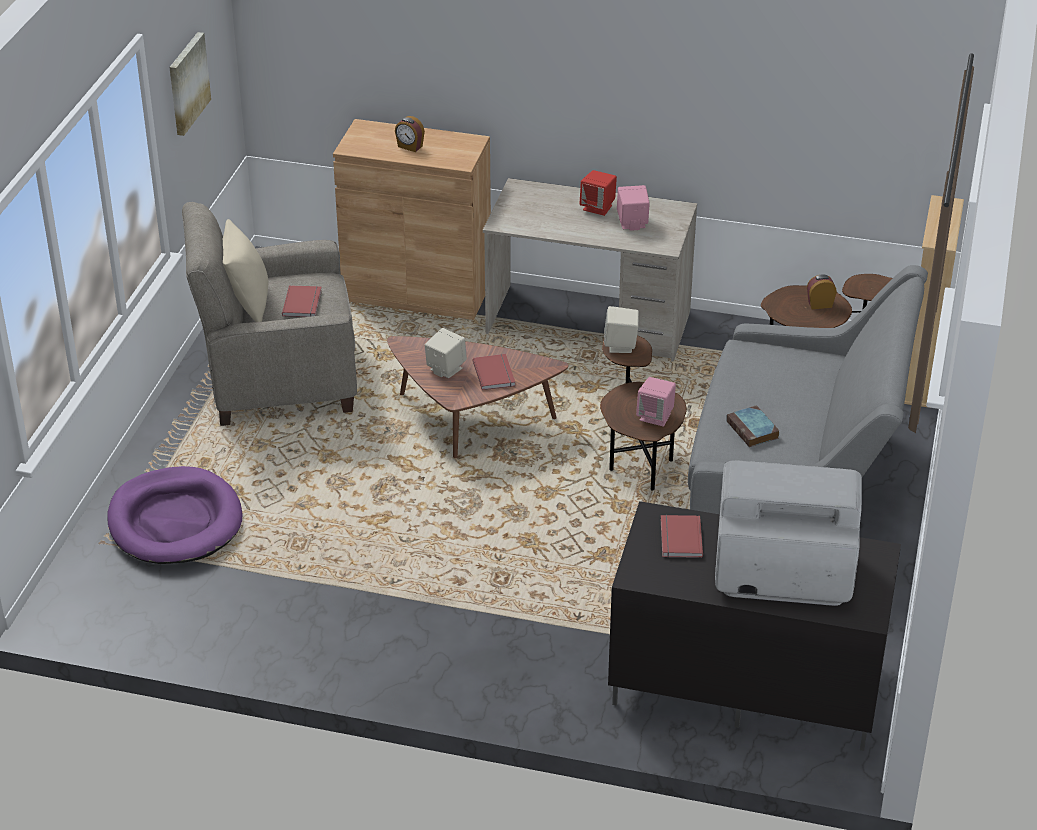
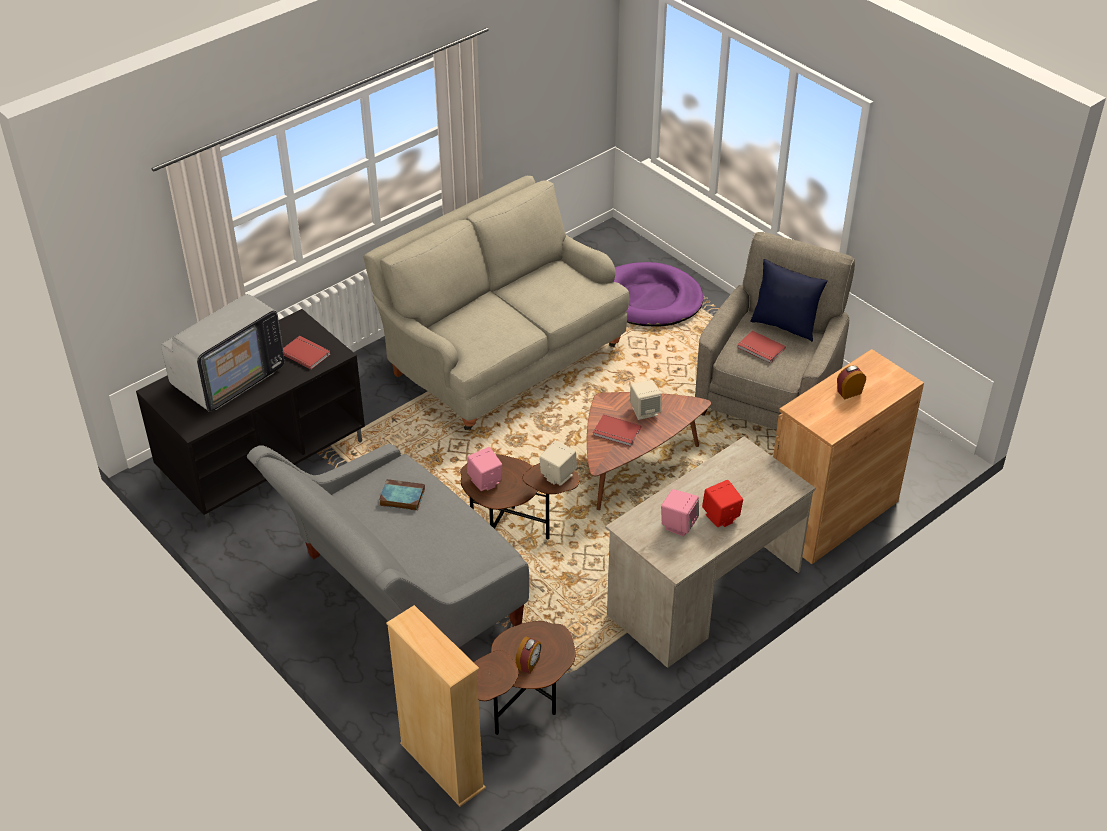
camera: 125 degrees right, 5 degrees up
(187, 83) = (920, 212): picture -> none
(247, 304) = (784, 325): beige pillow -> blue pillow
(387, 590) = (501, 355): none -> beige sofa

